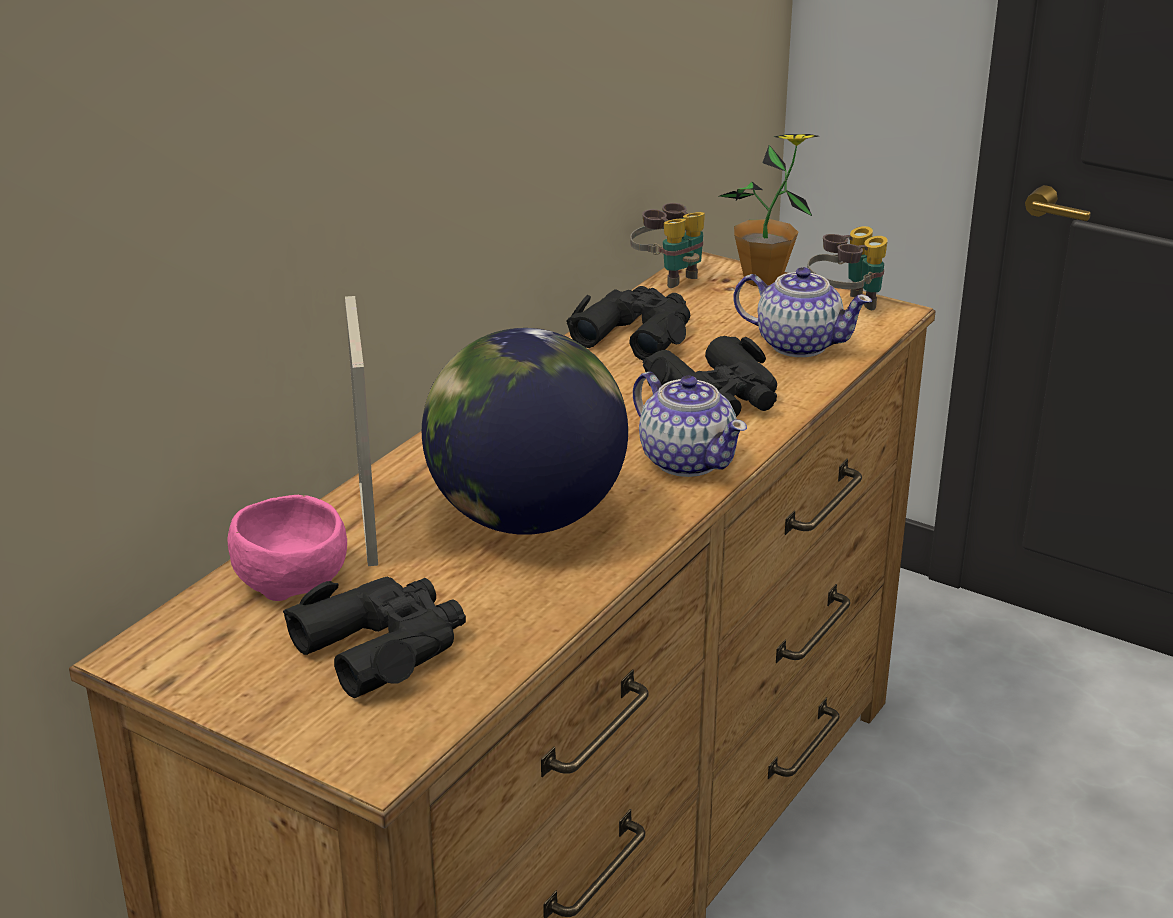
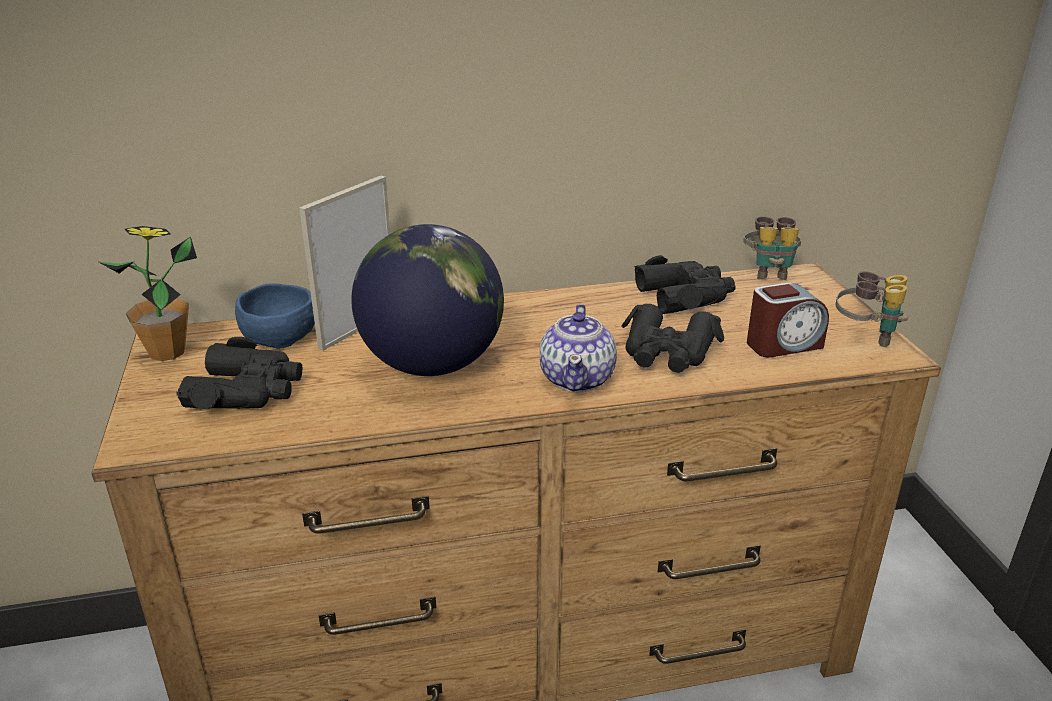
camera: 45 degrees right, 0 degrees up
(293, 575) = (282, 336): pink bowl -> blue bowl
(763, 279) = (833, 297): potted plant -> potted plant (167, 352)
(797, 344) = (783, 345): teapot -> alarm clock

